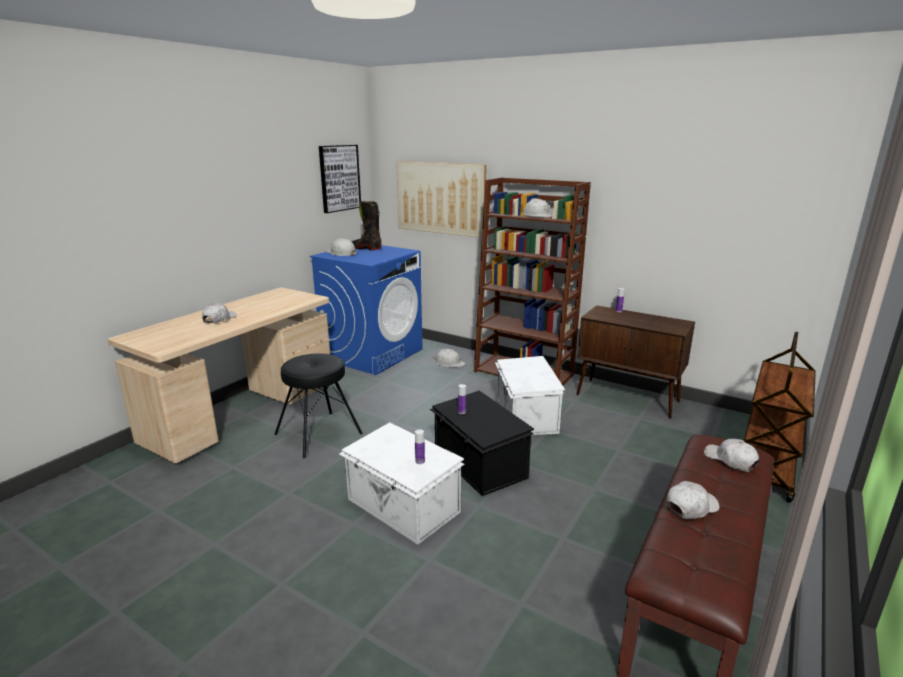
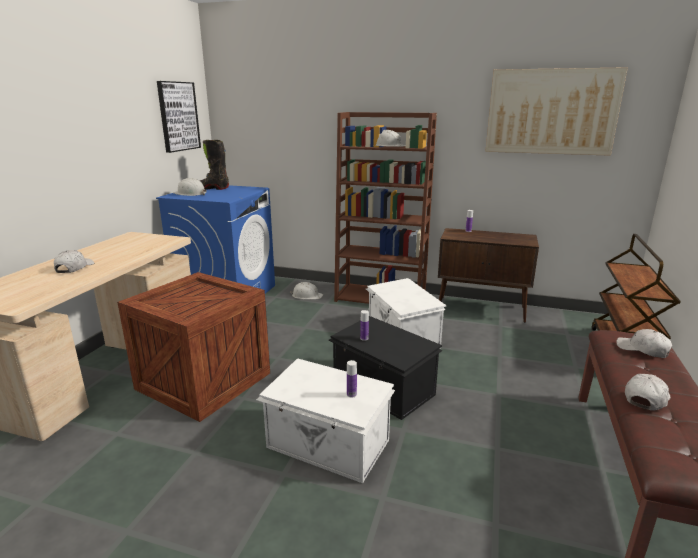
camera: 15 degrees left, 0 degrees up
(319, 434) = (204, 382): black stool -> crate
(440, 198) = (284, 135): picture -> picture (551, 112)

